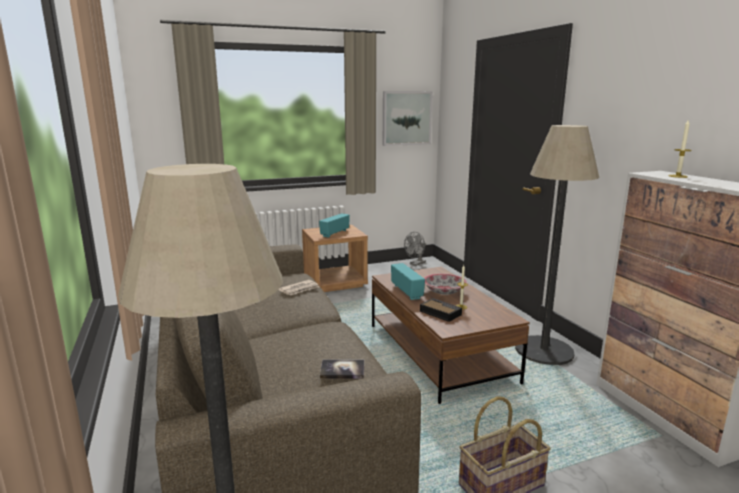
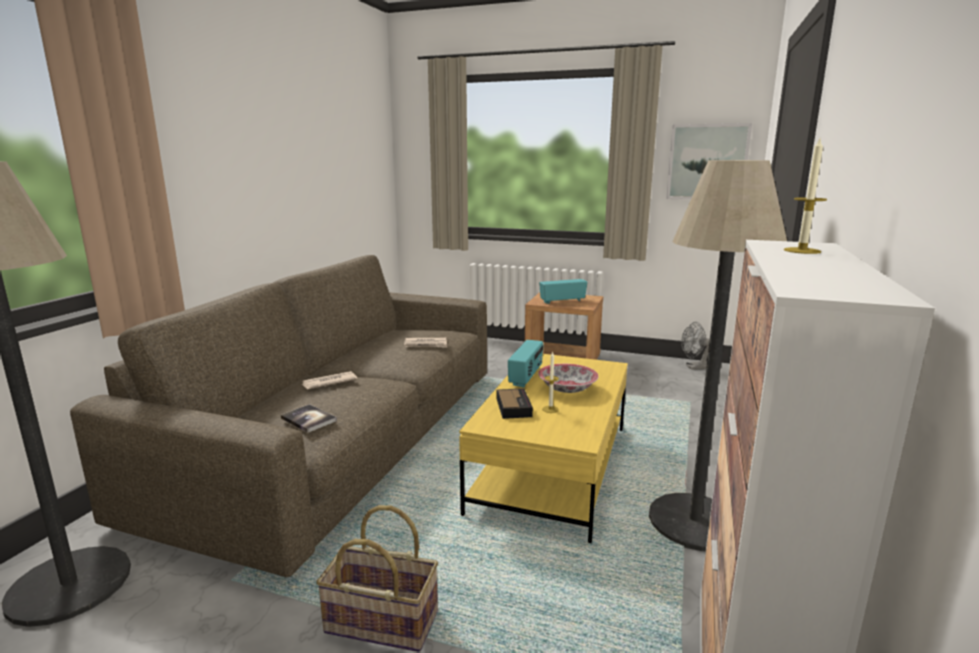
camera: 40 degrees right, 0 degrees up
(289, 340) = (328, 382): none -> newspaper
(438, 352) = (552, 467): brown coffee table -> yellow coffee table

